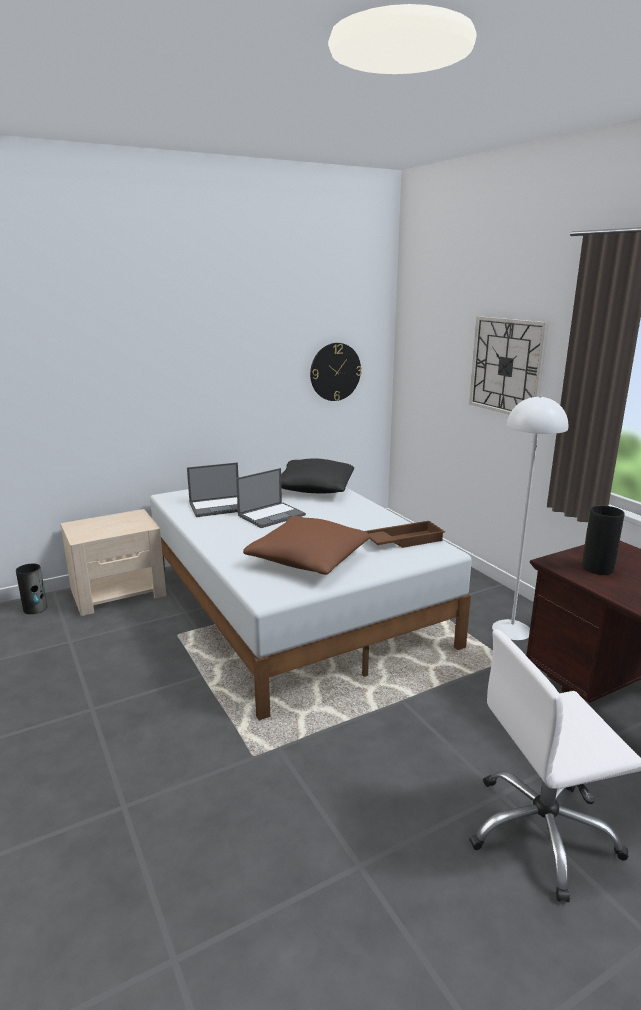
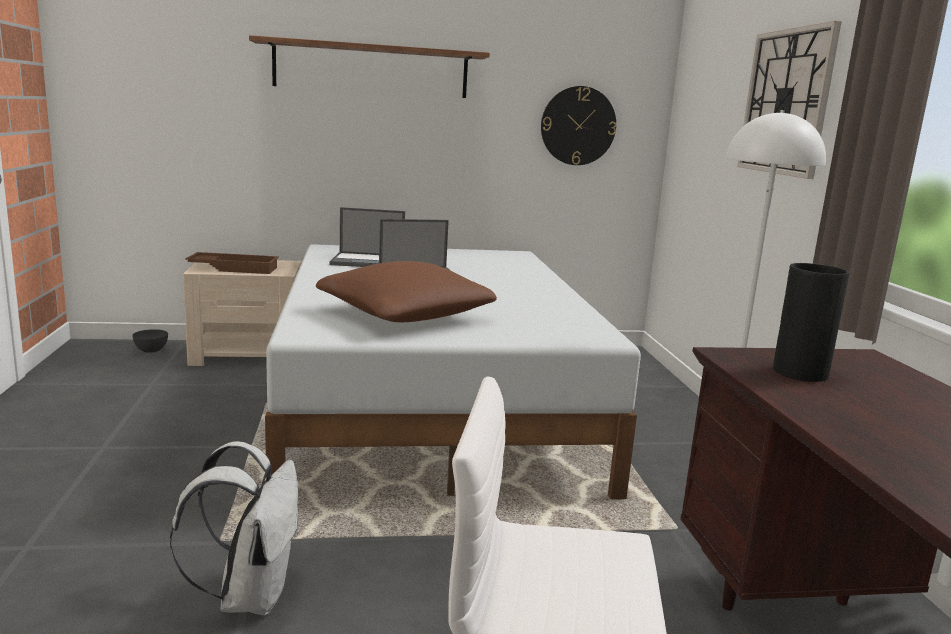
camera: 20 degrees right, 5 degrees down
(35, 608) = (151, 350): vase -> grey bowl
(183, 350) = (371, 69): none -> shelf
(308, 787) = (250, 595): none -> white backpack
(314, 489) = (506, 265): black pillow -> none
(403, 540) = (559, 320): brown tray -> brown tray (234, 268)

